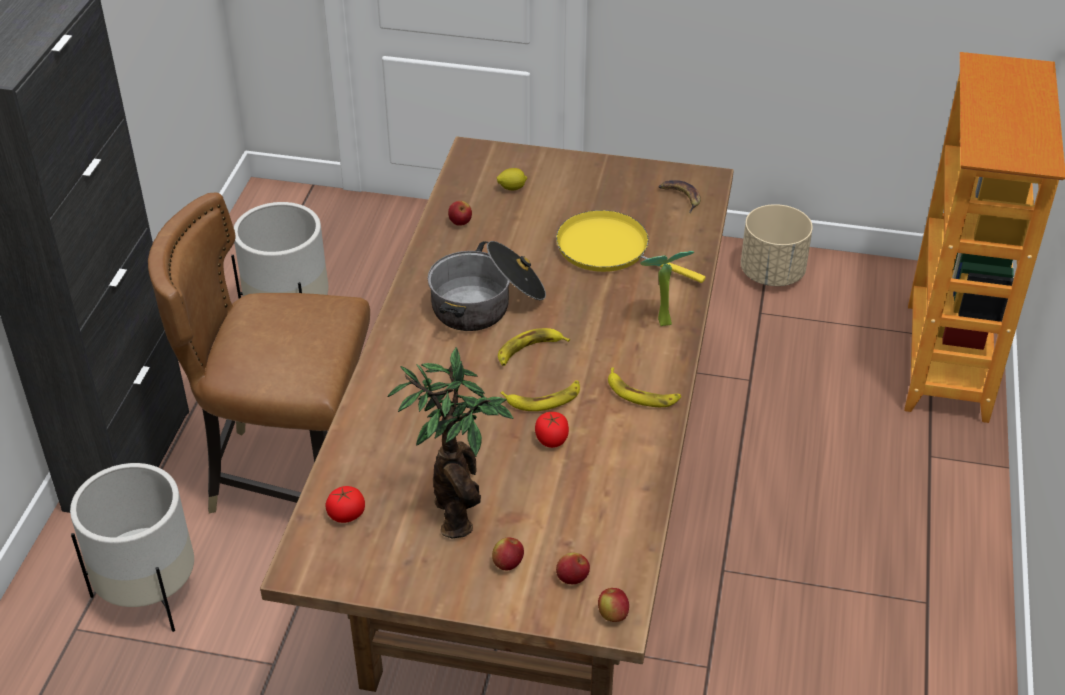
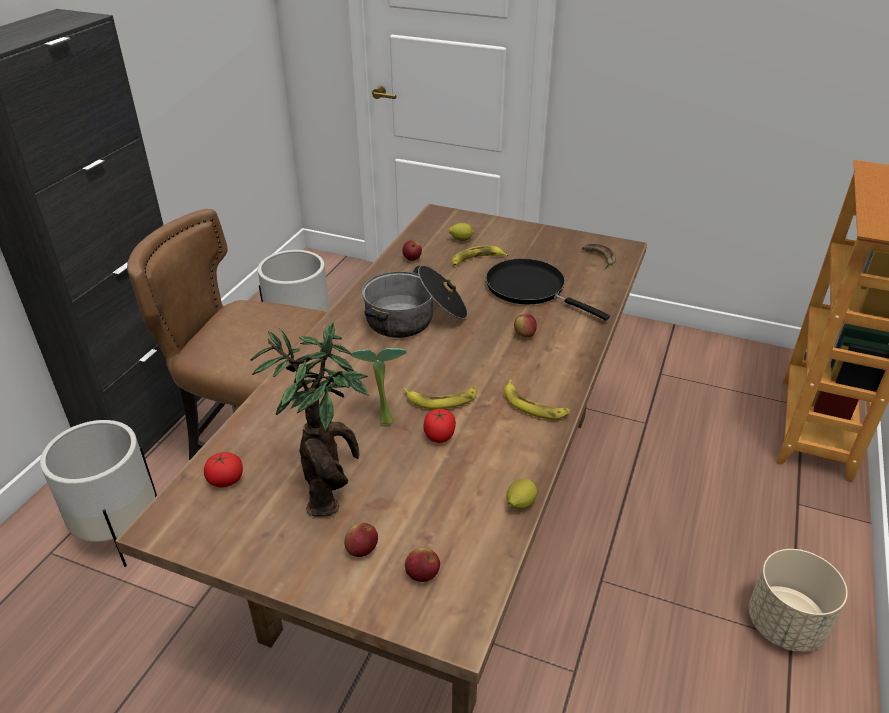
camera: 10 degrees right, 5 degrees down
(529, 350) = (440, 358): banana -> banana (477, 260)
(609, 249) = (530, 289): yellow frying pan -> black frying pan
(612, 615) = (454, 622): apple -> apple (524, 335)
(649, 499) = (520, 504): none -> lemon
(660, 320) = (563, 347): potted plant -> potted plant (383, 418)
(772, 273) = (673, 346): beige planter -> beige planter (785, 625)

